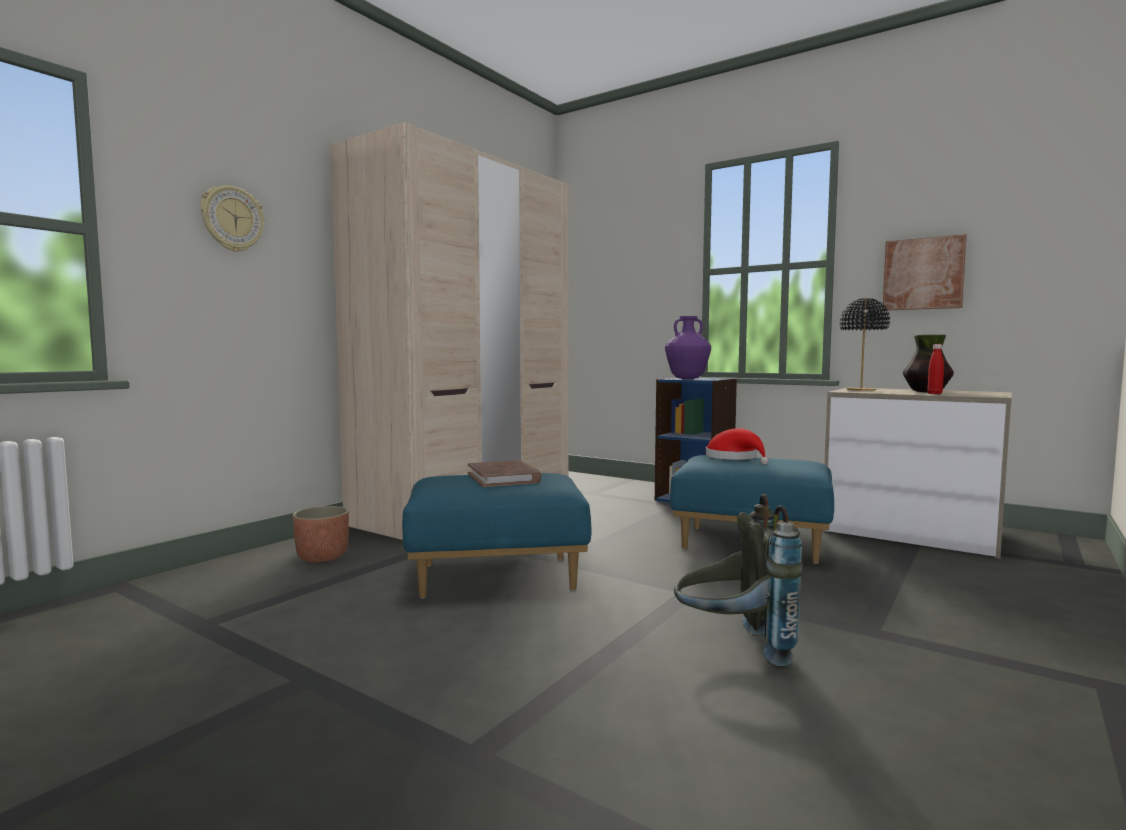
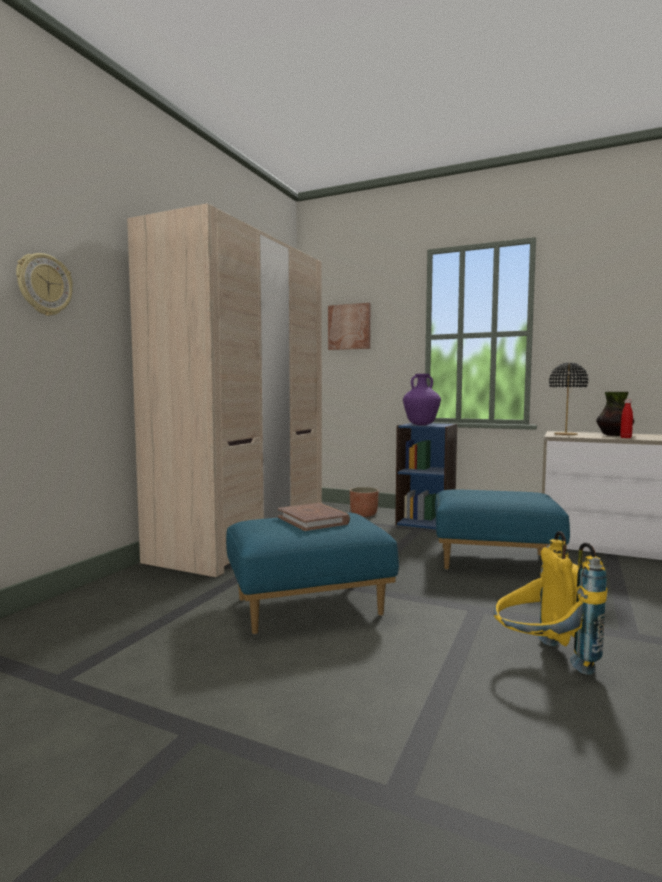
camera: 10 degrees left, 0 degrees up
(322, 557) = (137, 597): planter -> planter (363, 514)
(733, 647) = (542, 660): grey backpack -> yellow backpack
(734, 458) = (480, 492): red hat -> none
(923, 274) = (602, 343): picture -> picture (349, 327)

